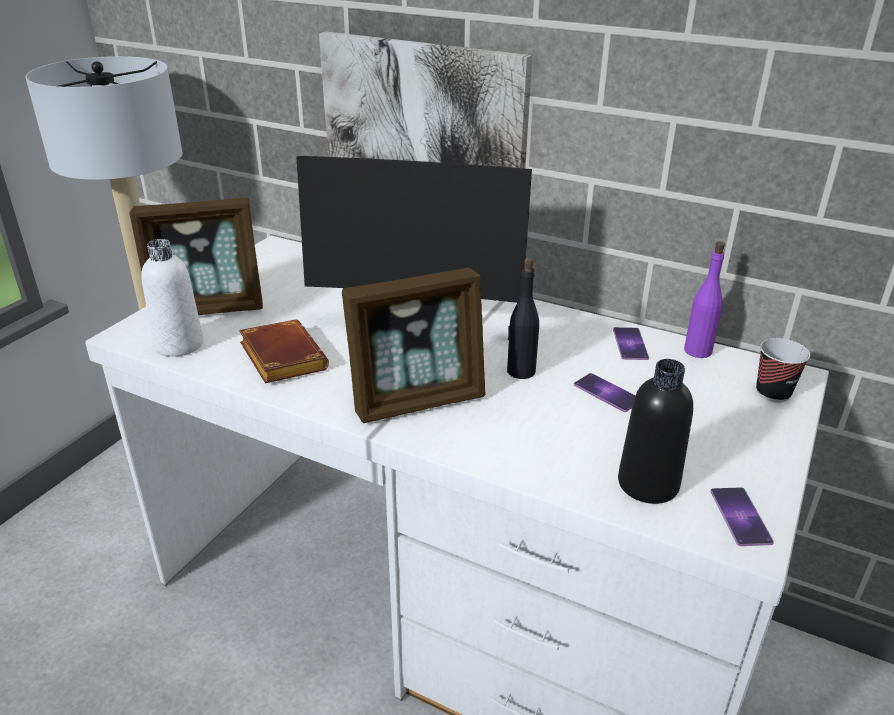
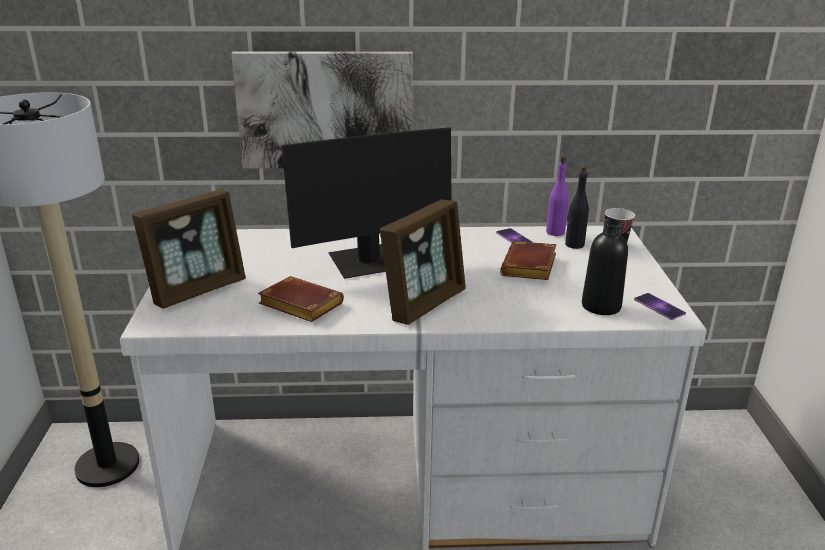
camera: 30 degrees left, 5 degrees down
(179, 345) = (207, 319): white bottle -> none
(520, 371) = (468, 270): black bottle -> black bottle (574, 245)
(607, 393) = (530, 267): phone -> brown book

